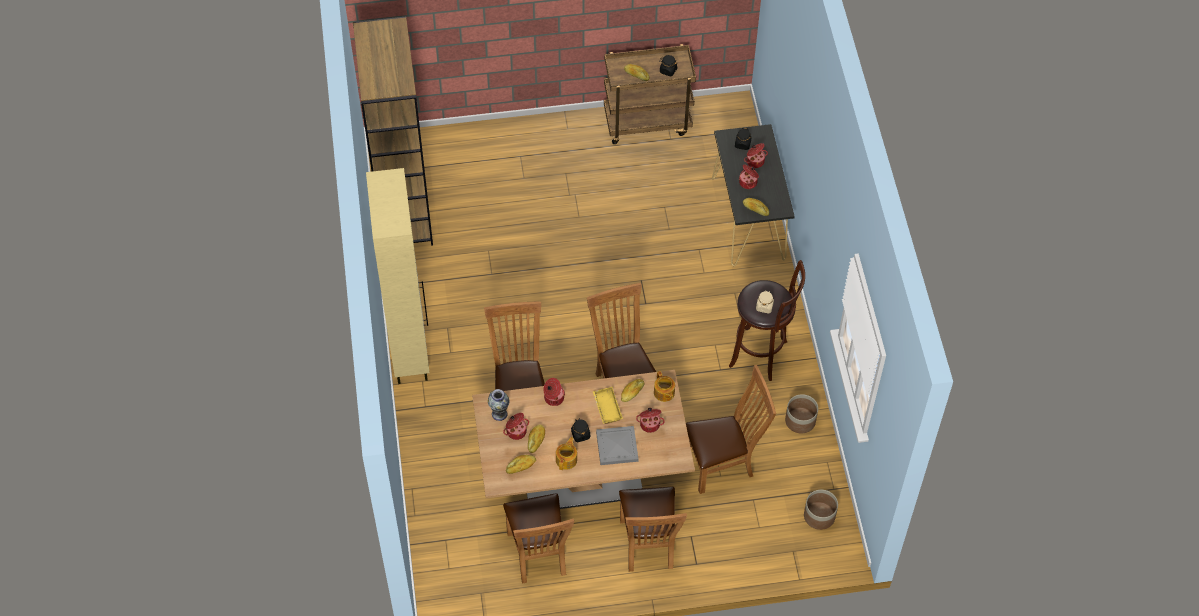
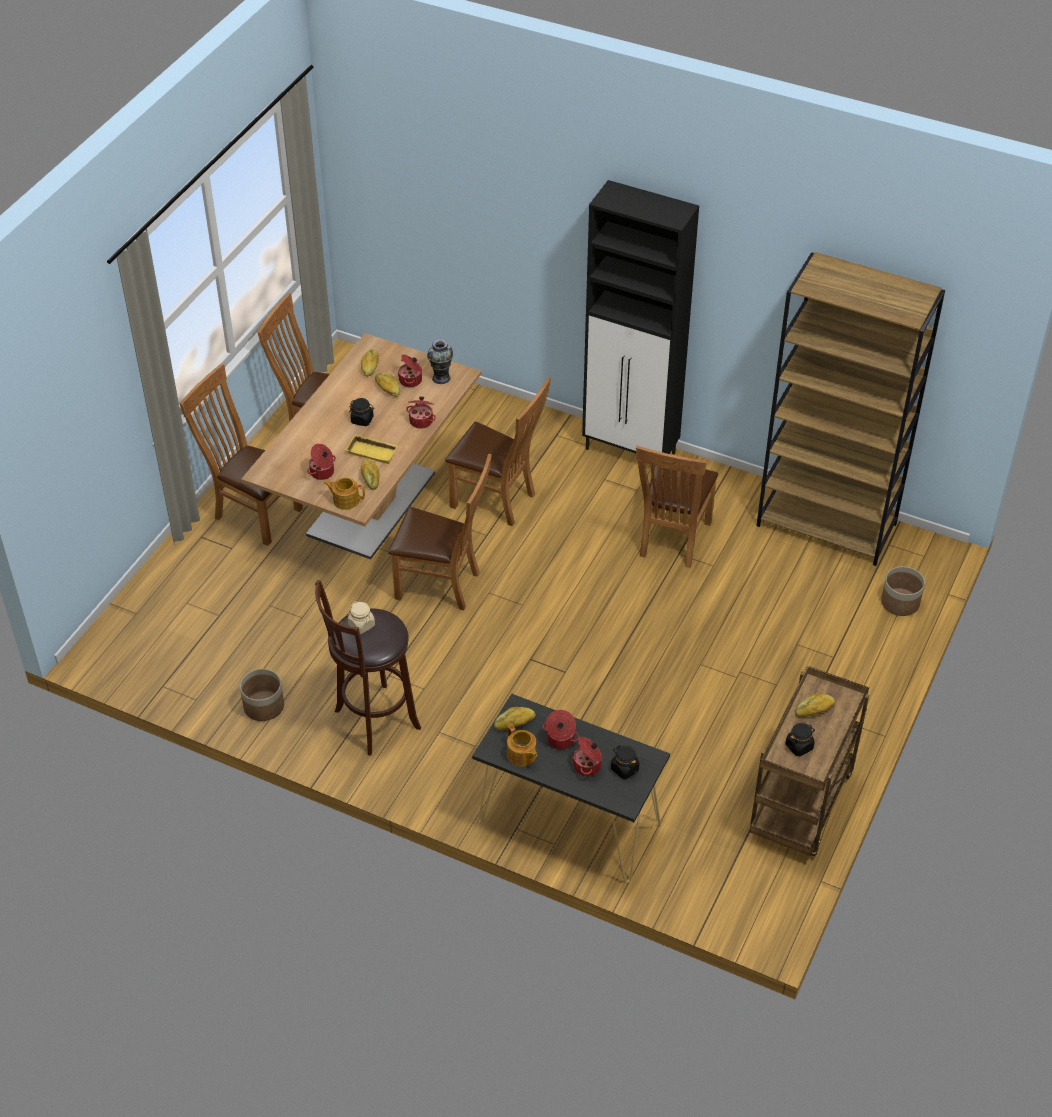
camera: 125 degrees right, 10 degrees down
(409, 351) = (631, 451): beige cabinet -> black cabinet
(567, 459) = (345, 398): teapot -> teapot (521, 755)
(616, 447) = (323, 437): grey tray -> none
(723, 464) = (279, 614): brown chair -> brown chair (672, 541)
(819, 516) = (148, 656): planter -> planter (900, 603)

